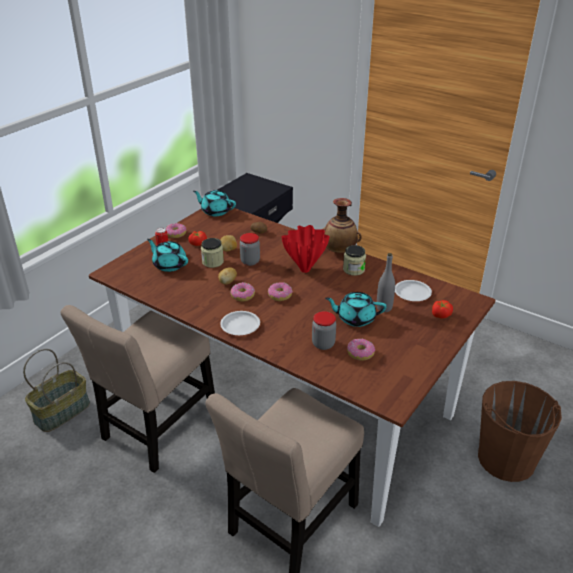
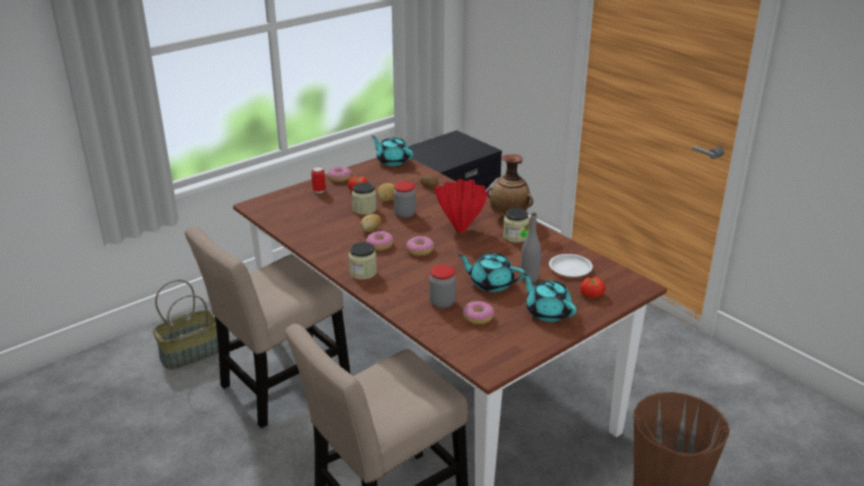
camera: 15 degrees right, 5 degrees down
(169, 265) = (318, 206): turquoise teapot -> turquoise teapot (547, 312)
(240, 326) = (363, 273): white plate -> jar

